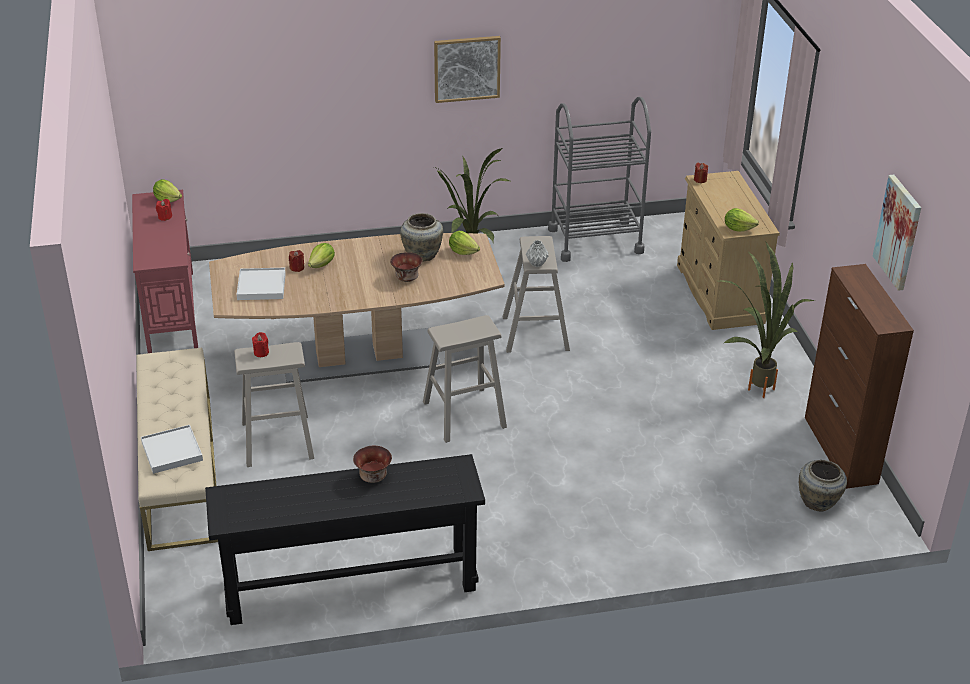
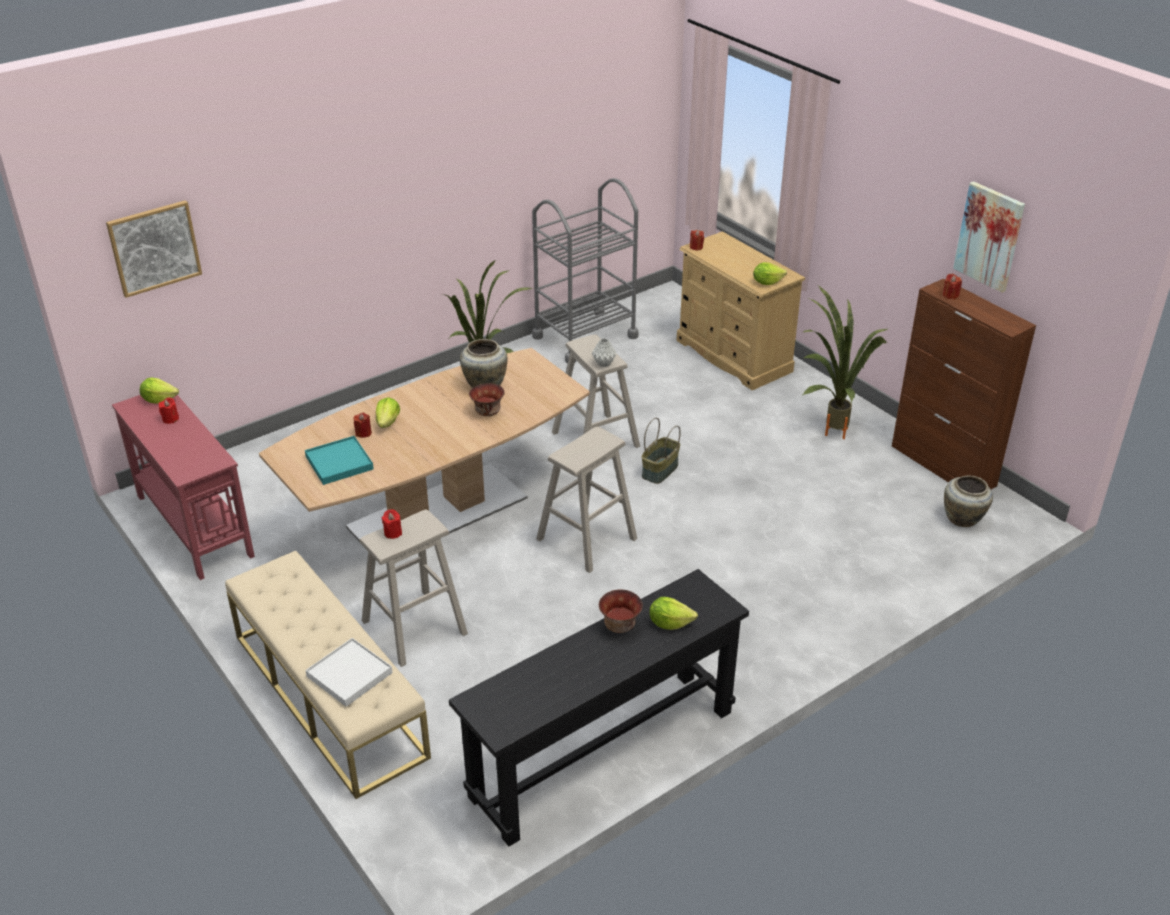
camera: 25 degrees left, 0 degrees up
(261, 286) = (339, 463): white tray -> turquoise tray
(463, 251) = (523, 371): lettuce -> lettuce (669, 623)
(467, 68) = (444, 182): picture -> picture (154, 248)
(571, 377) = (660, 471): none -> basket
(856, 281) = (950, 295): none -> red candle

